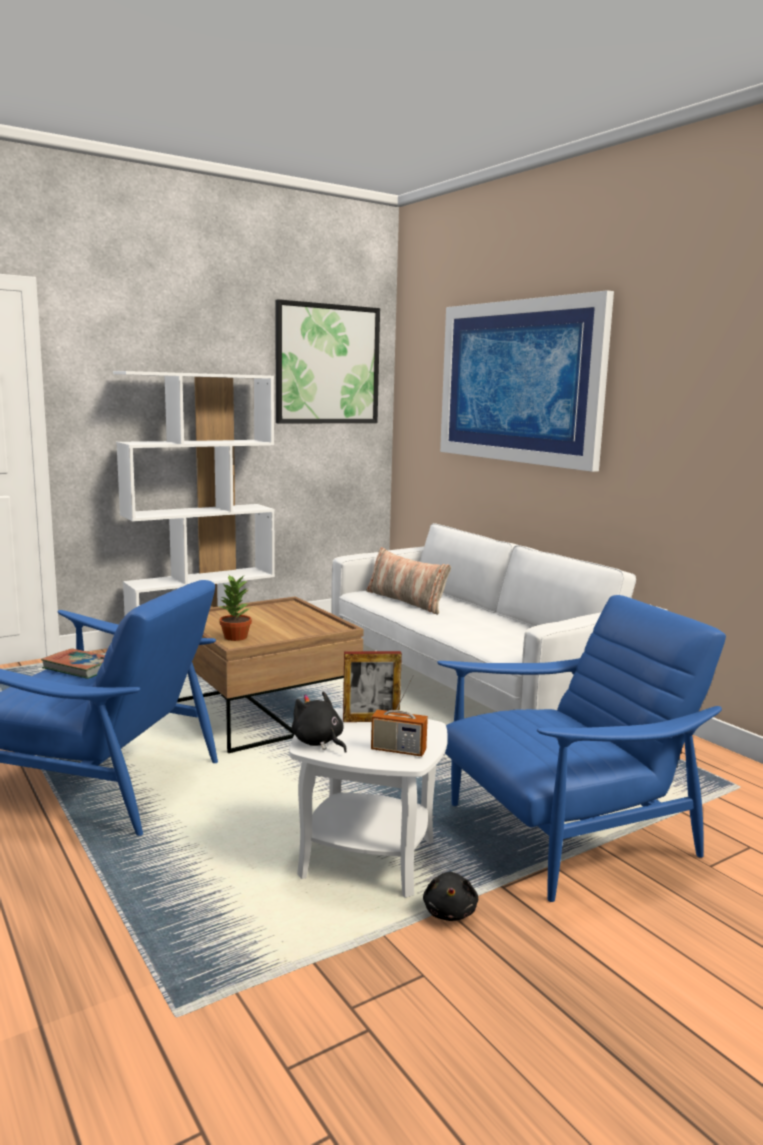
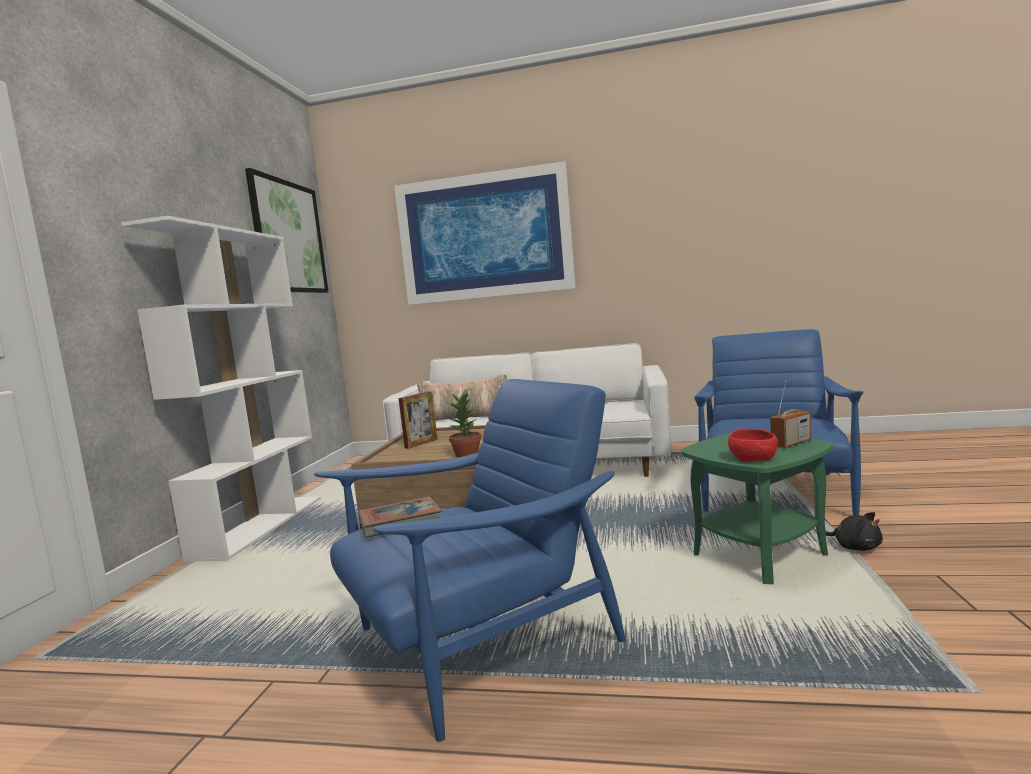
camera: 45 degrees left, 5 degrees down
(319, 742) = (754, 458): black plush toy -> red bowl
(368, 858) = (759, 554): white side table -> green side table
(371, 720) = (722, 443): picture frame -> picture frame (421, 443)

